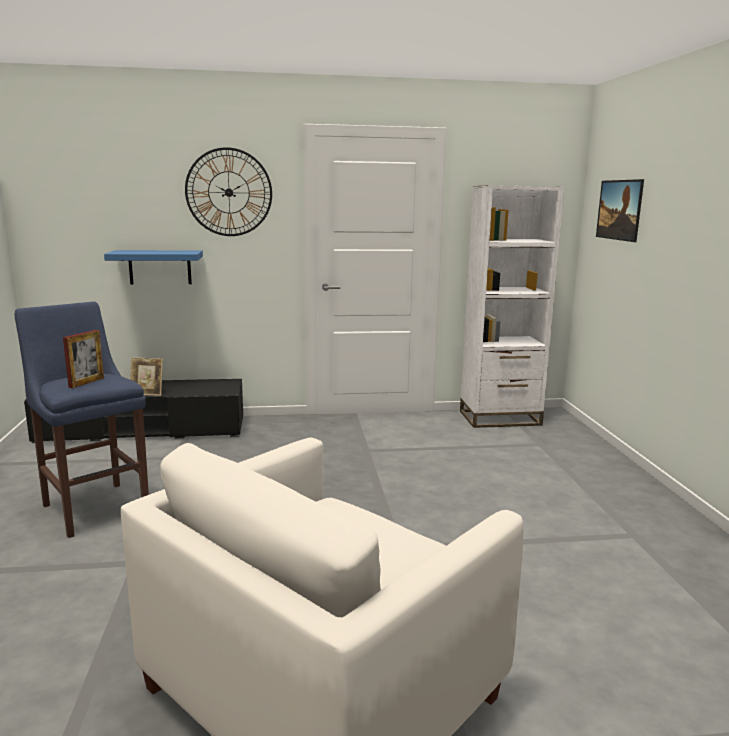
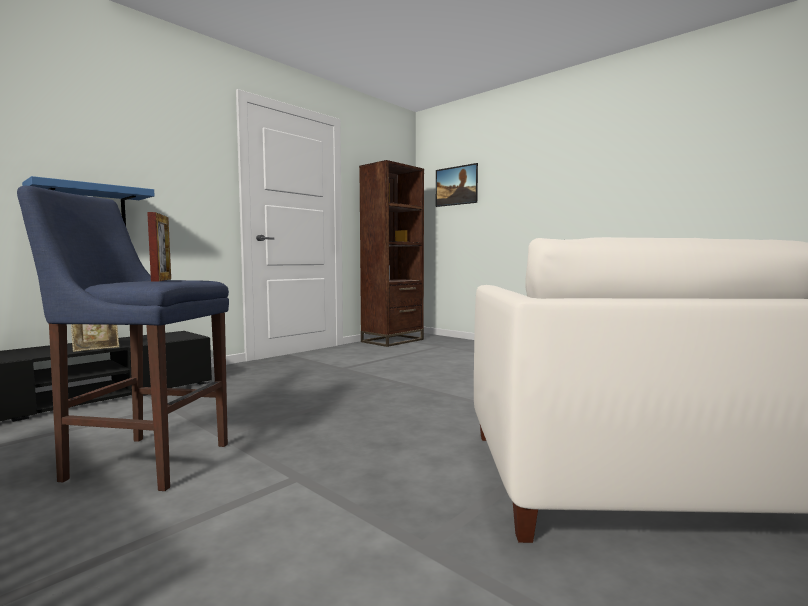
camera: 40 degrees left, 10 degrees down
(229, 192) = (167, 138): wall clock -> none
(500, 418) = (392, 340): white bookcase -> brown bookcase

